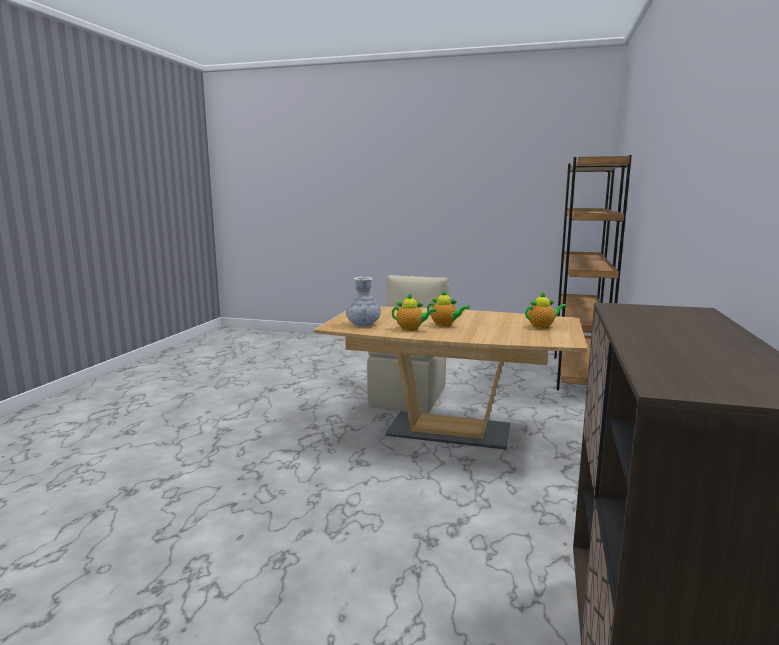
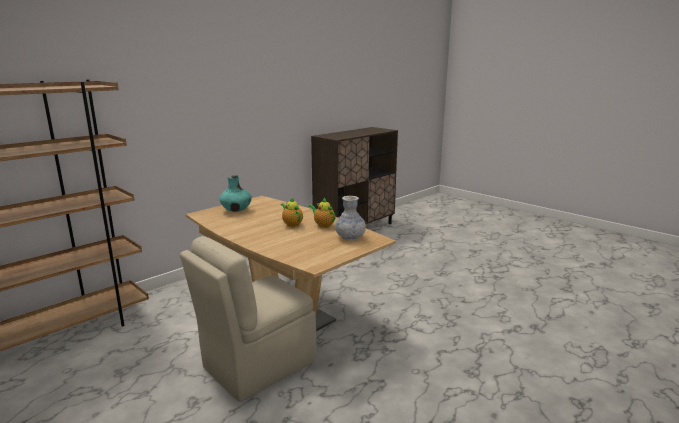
camera: 150 degrees left, 5 degrees up
(542, 327) = (236, 210): teapot -> turquoise vase

